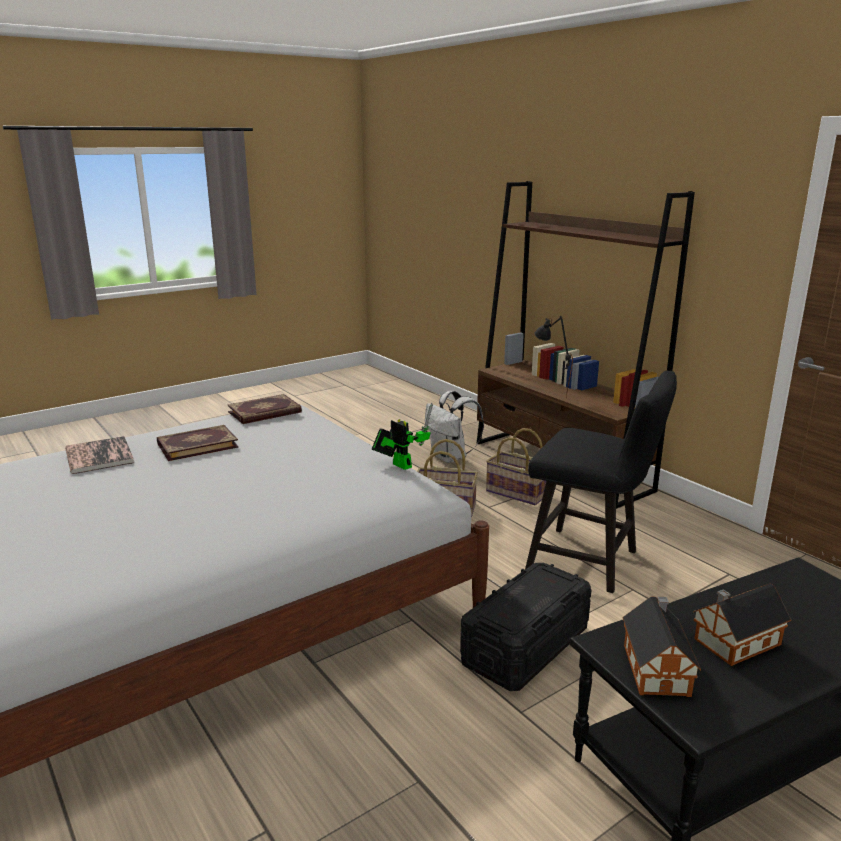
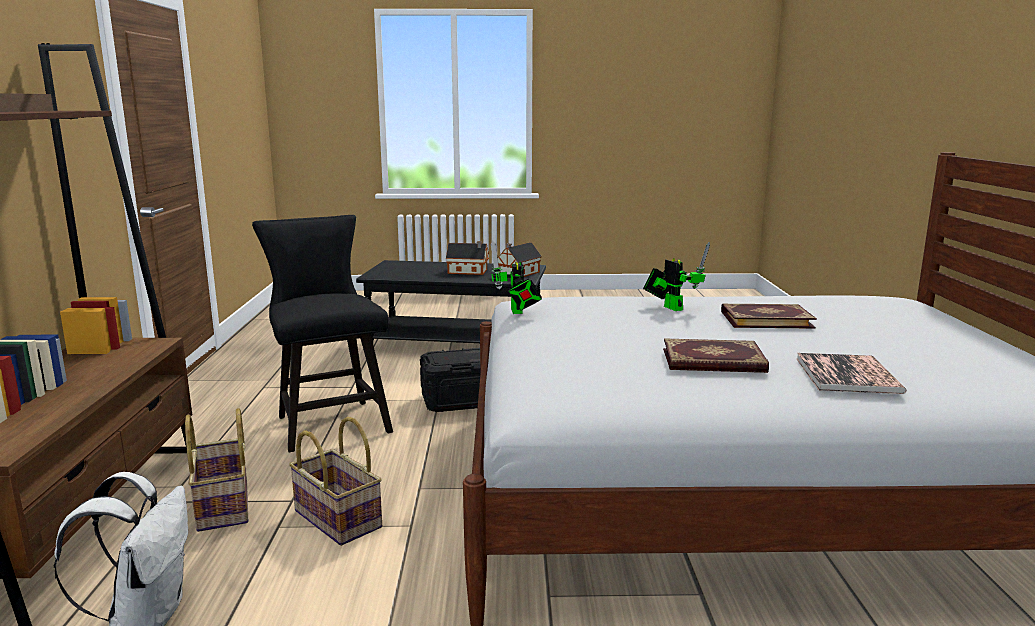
camera: 145 degrees left, 5 degrees down
(260, 500) = (671, 307): none -> toy robot
(265, 412) = (590, 388): book -> book (766, 319)
(550, 393) = (113, 382): black table lamp -> none

